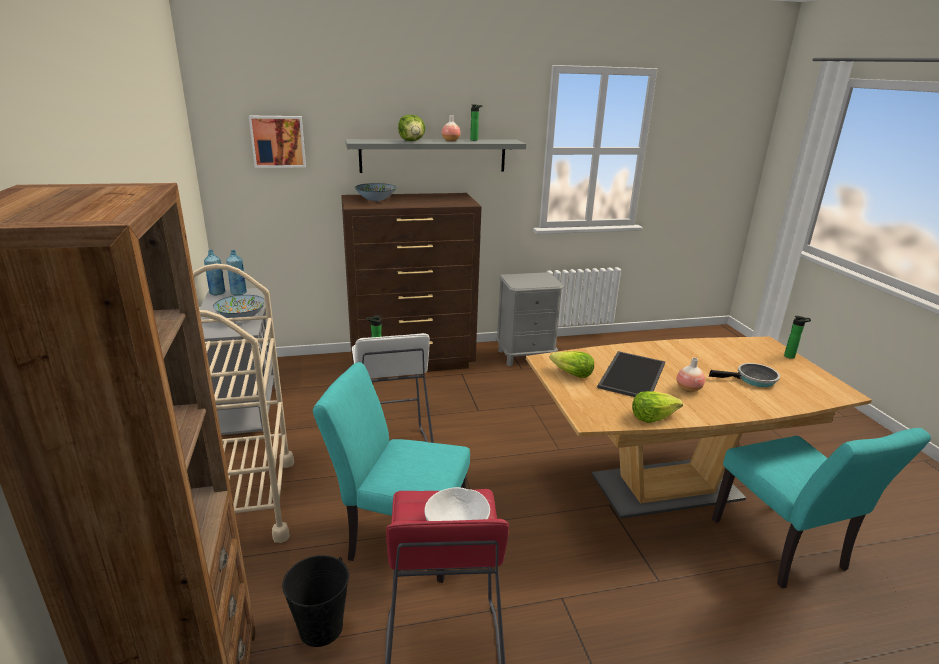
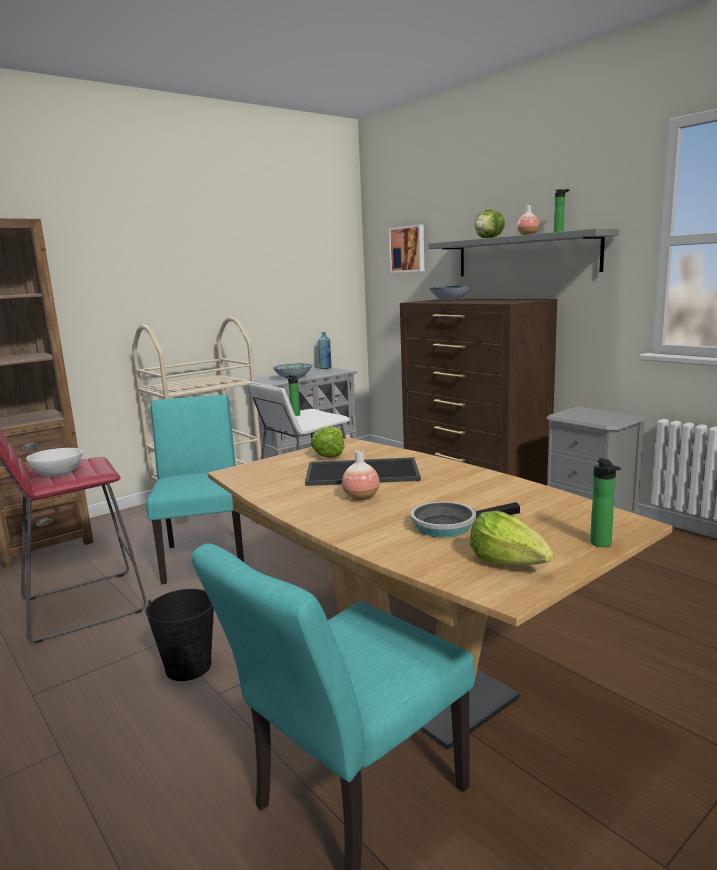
camera: 65 degrees right, 10 degrees down
(239, 293) = (333, 370): blue bottle -> none
(320, 627) = (101, 558): black bucket -> black bucket (188, 666)
(652, 417) = (266, 491): lettuce -> lettuce (509, 562)
(753, 379) = (449, 525): frying pan -> frying pan turned 105 degrees clockwise

